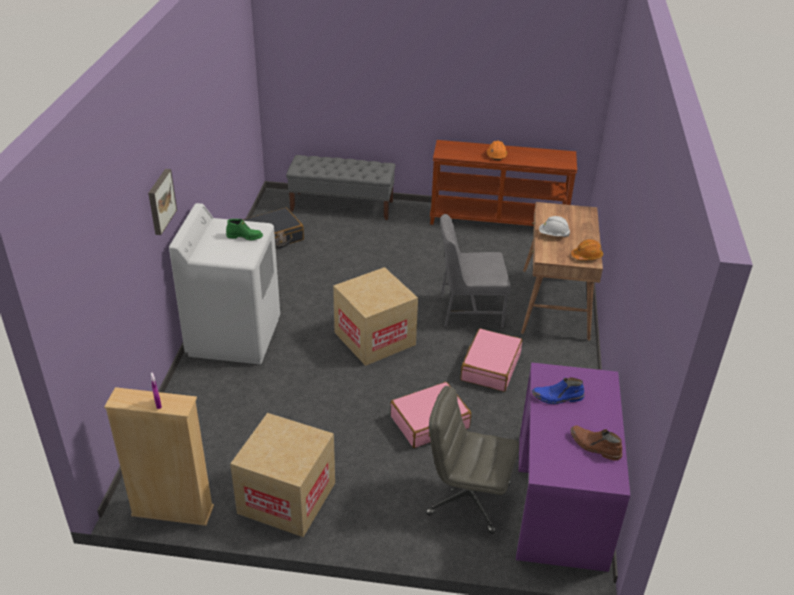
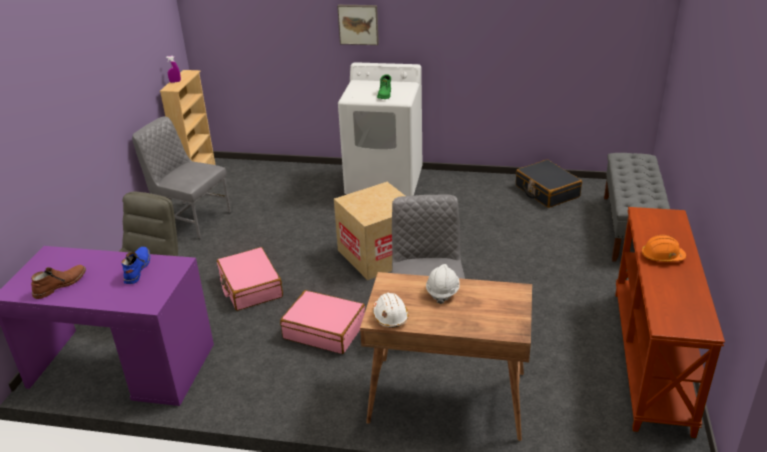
camera: 95 degrees right, 5 degrees down
(287, 498) = (191, 219): cardboard box -> grey chair
(587, 256) = (390, 316): orange hard hat -> white hard hat

